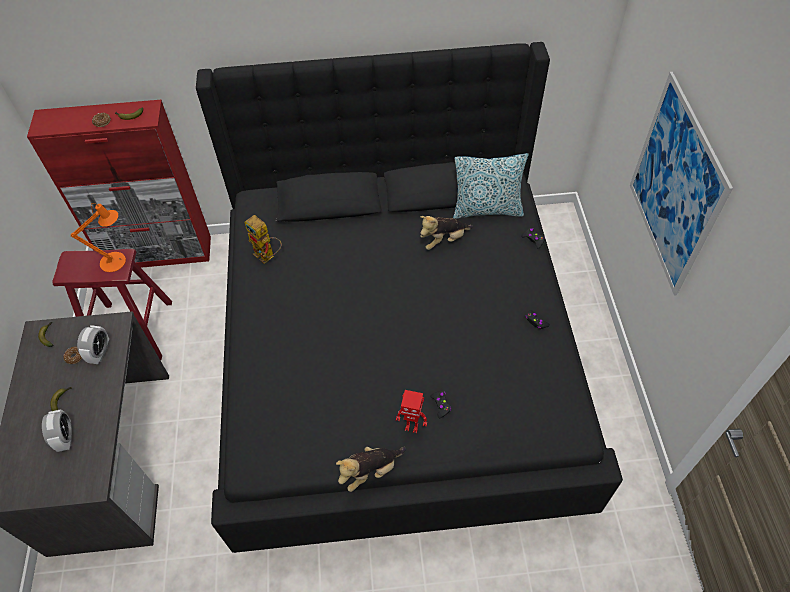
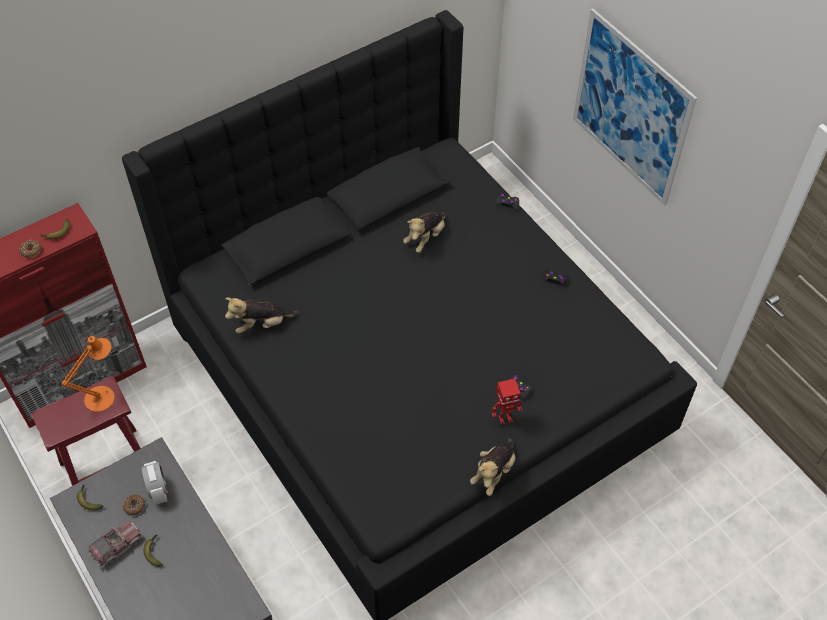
camera: 30 degrees left, 0 degrees up
(40, 382) = (117, 546): none -> toy truck
(66, 437) = (186, 582): alarm clock -> none
(268, 256) = (262, 324): toy robot -> plush toy
(487, 209) = (447, 191): pillow -> none

